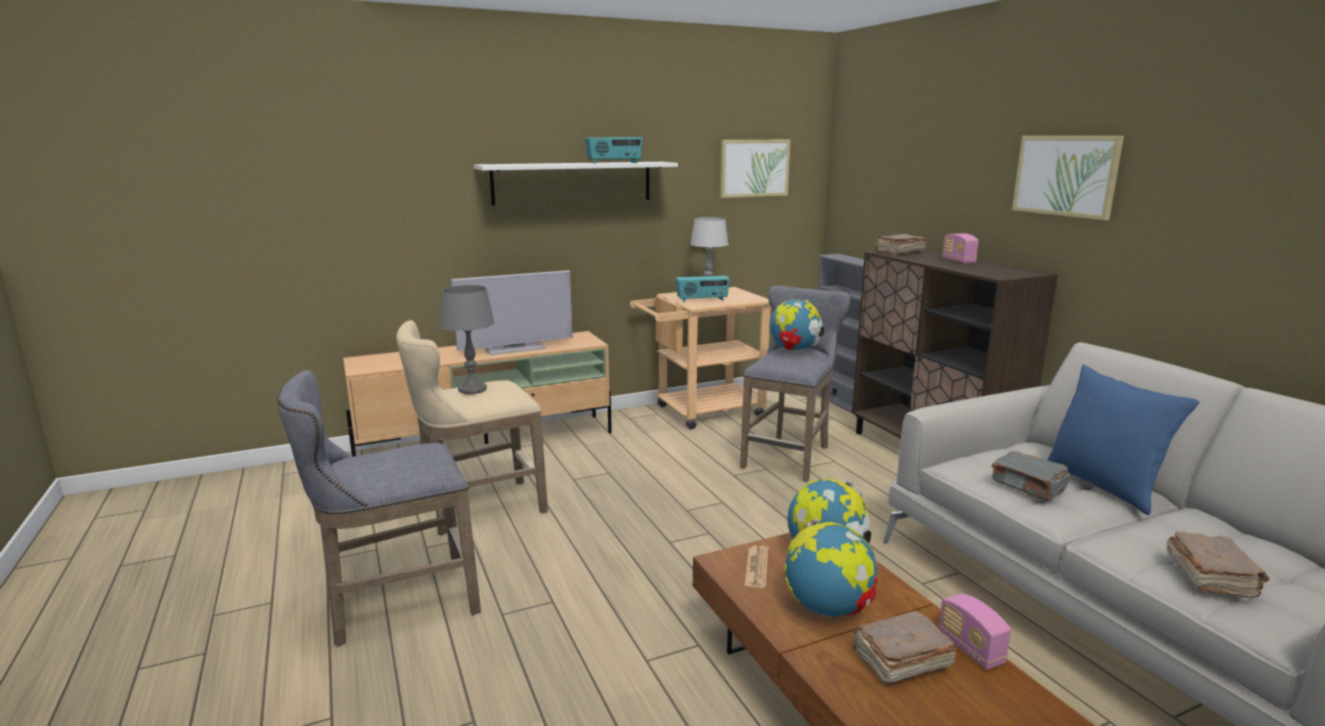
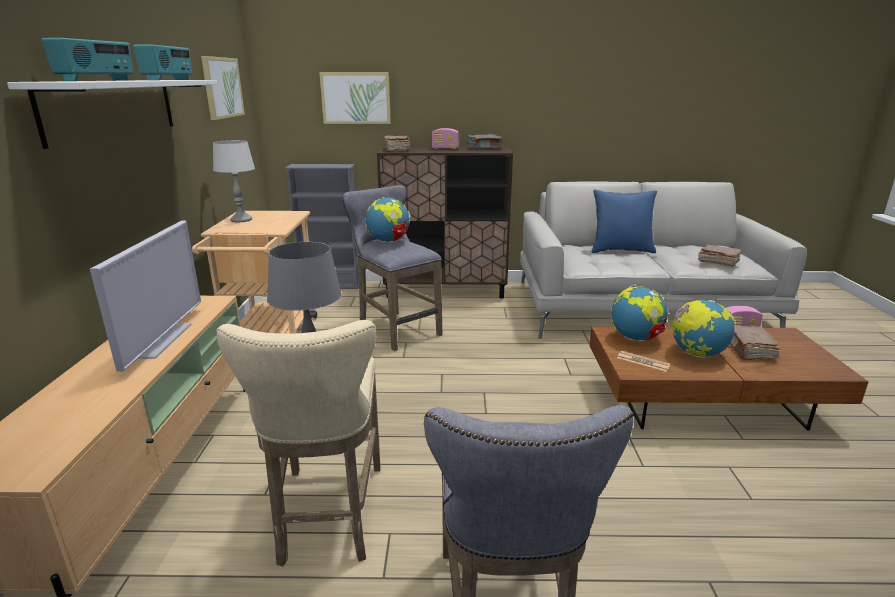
camera: 65 degrees left, 5 degrees up
(702, 300) = (263, 225): radio -> radio (97, 80)
(1028, 486) = (617, 261): grey book -> grey book (484, 148)
(1065, 175) = (501, 82): picture -> picture (356, 98)

